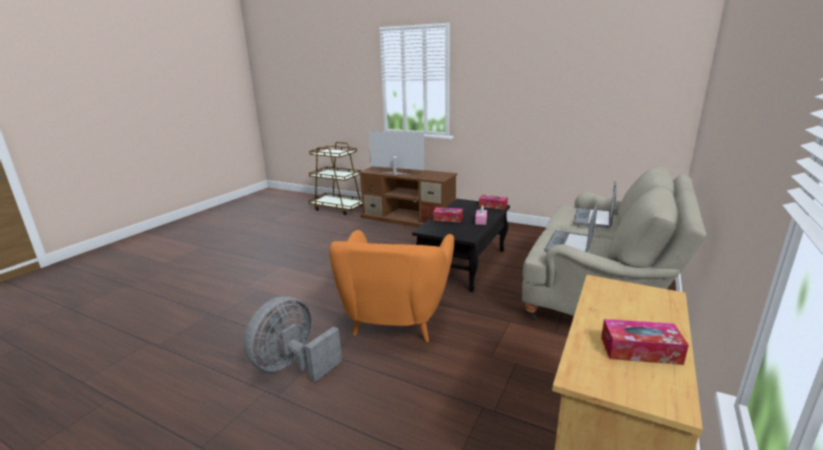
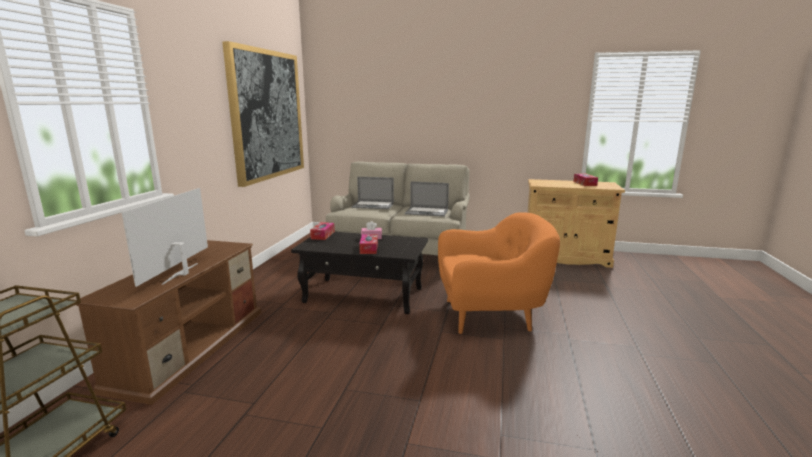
camera: 105 degrees left, 5 degrees down
(293, 366) = (601, 350): grey fan -> none
(594, 92) = (267, 115): none -> picture

